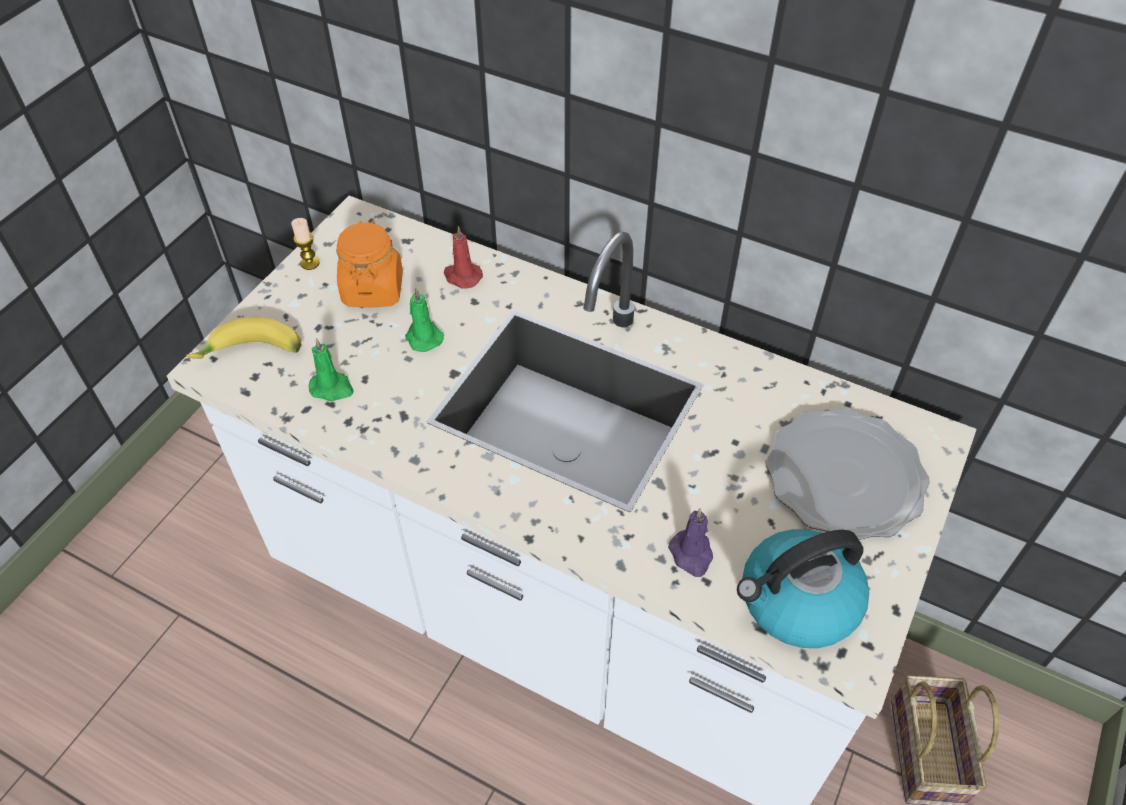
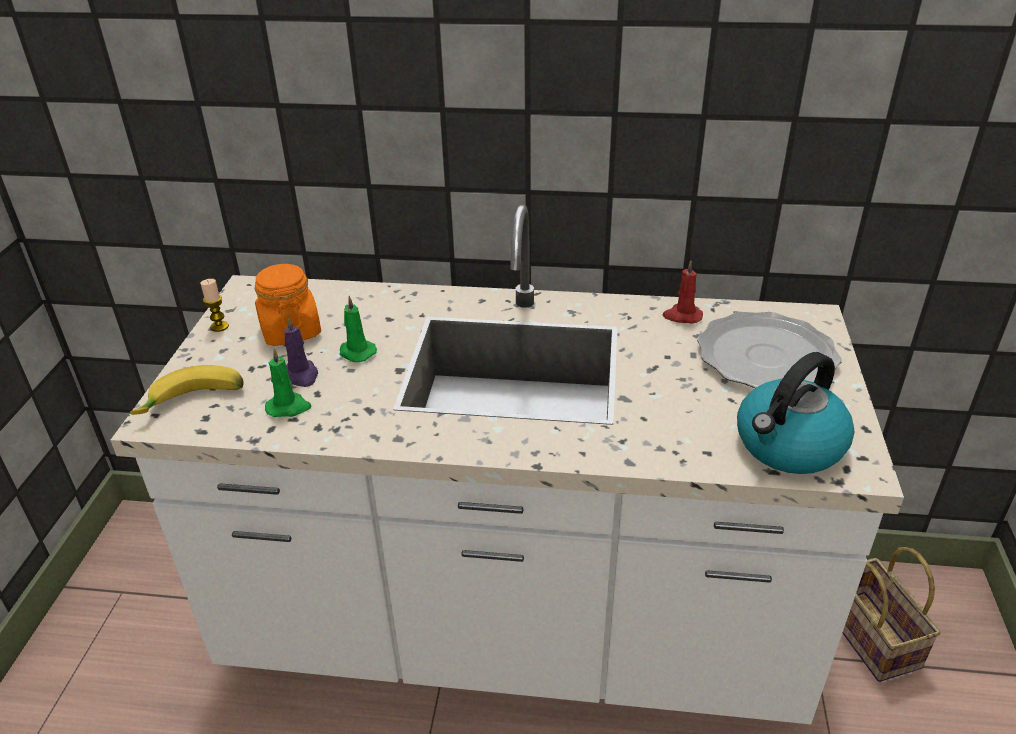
camera: 20 degrees left, 15 degrees down
(462, 276) = (368, 305): red candle -> red candle (682, 316)
(691, 555) = (683, 438): purple candle -> purple candle (301, 375)

